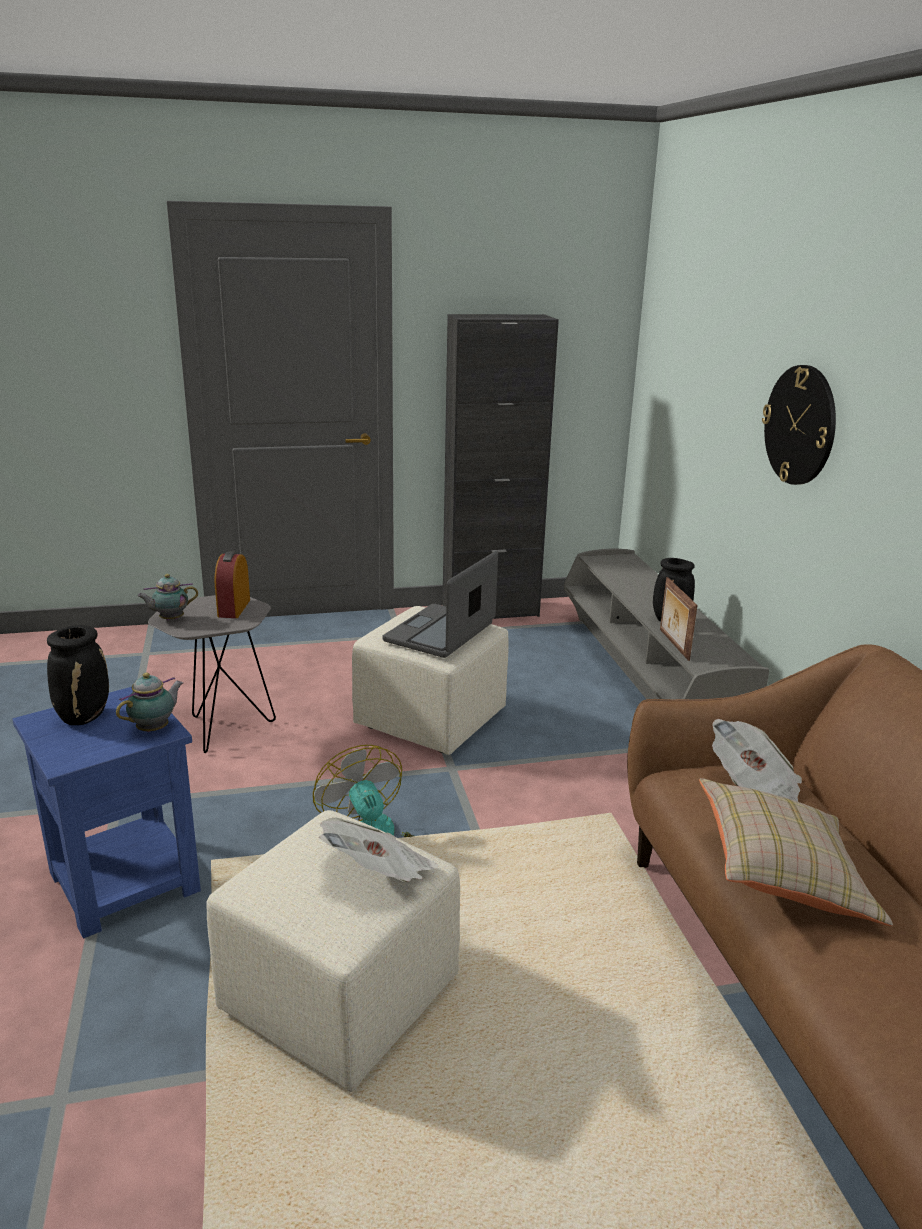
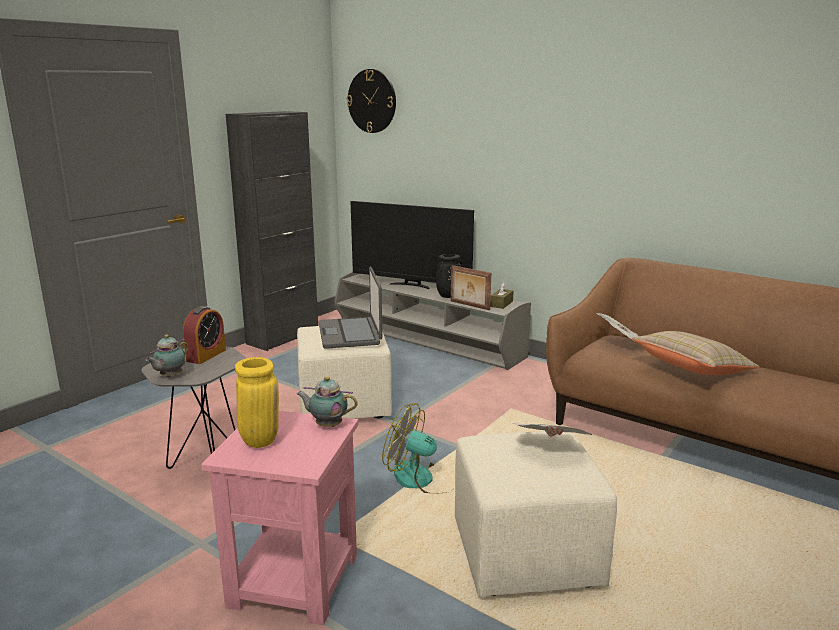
camera: 40 degrees left, 5 degrees down
(84, 716) = (259, 440): black vase -> yellow vase
(123, 883) = (294, 581): blue side table -> pink side table
(155, 729) = (327, 425): teapot -> teapot turned 75 degrees counterclockwise
(234, 608) = (206, 355): alarm clock -> alarm clock turned 120 degrees counterclockwise
(649, 590) = (411, 285): none -> television
(723, 657) = (501, 304): none -> brown tissue box
(800, 425) = (522, 152): wall clock -> wall clock (372, 101)

